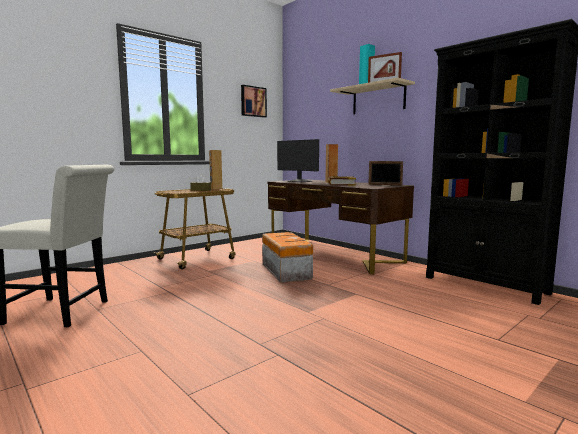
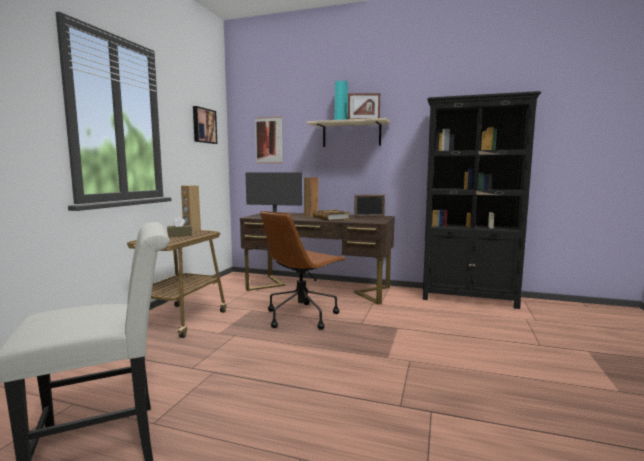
camera: 30 degrees left, 0 degrees up
(286, 271) = (302, 316): storage box -> brown office chair
(311, 111) = (268, 140): none -> picture

